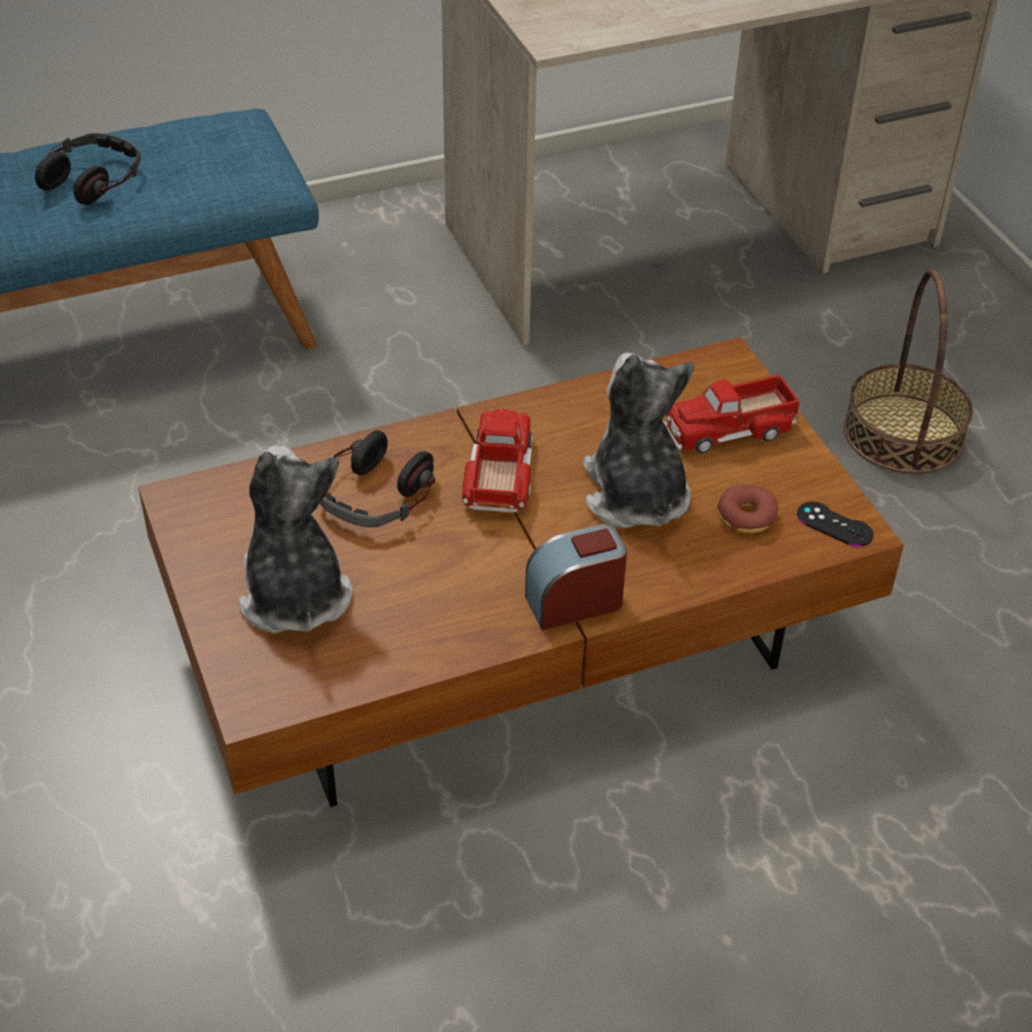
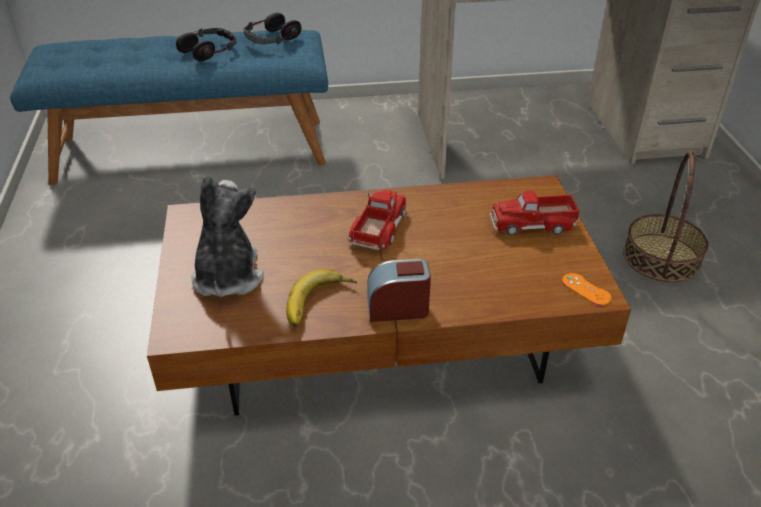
camera: 15 degrees right, 5 degrees down
(376, 495) = (300, 229): headphones -> headphones (272, 38)
(455, 615) = (319, 304): none -> banana
(635, 495) = (459, 252): plush toy -> none
(746, 516) = (527, 276): donut -> none
(834, 524) = (586, 289): black game controller -> orange game controller

